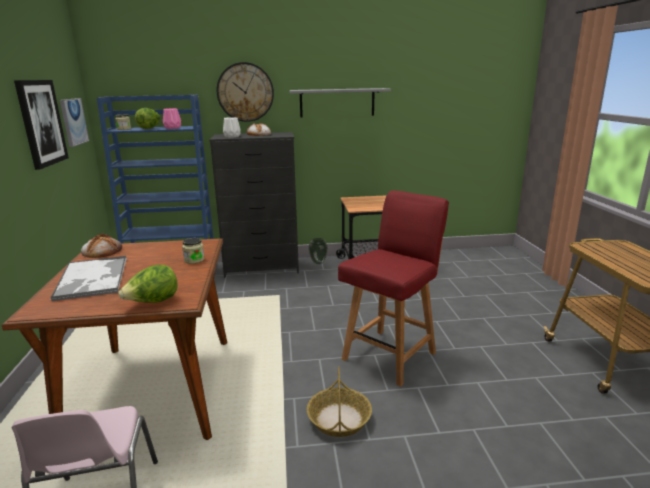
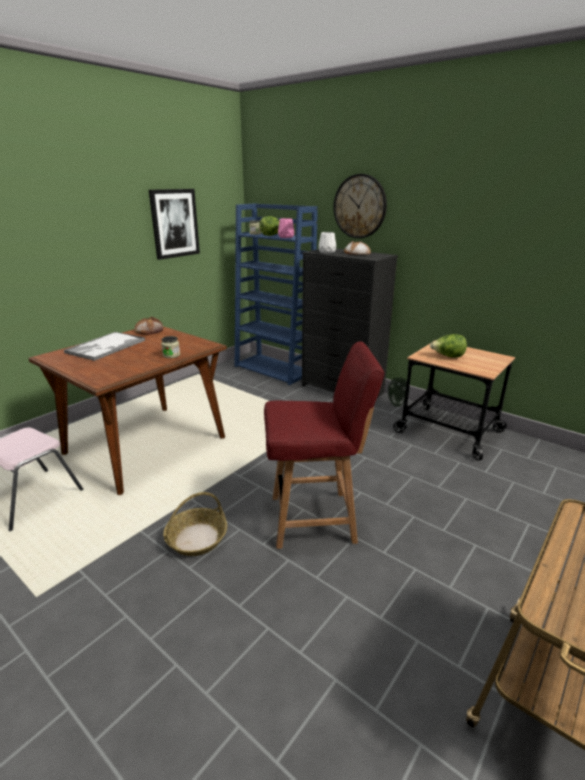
camera: 45 degrees right, 5 degrees up
(73, 121) = (219, 223): picture -> none
(153, 302) = (91, 374): lettuce -> lettuce (447, 357)
(337, 102) = (454, 226): grey shelf -> none

